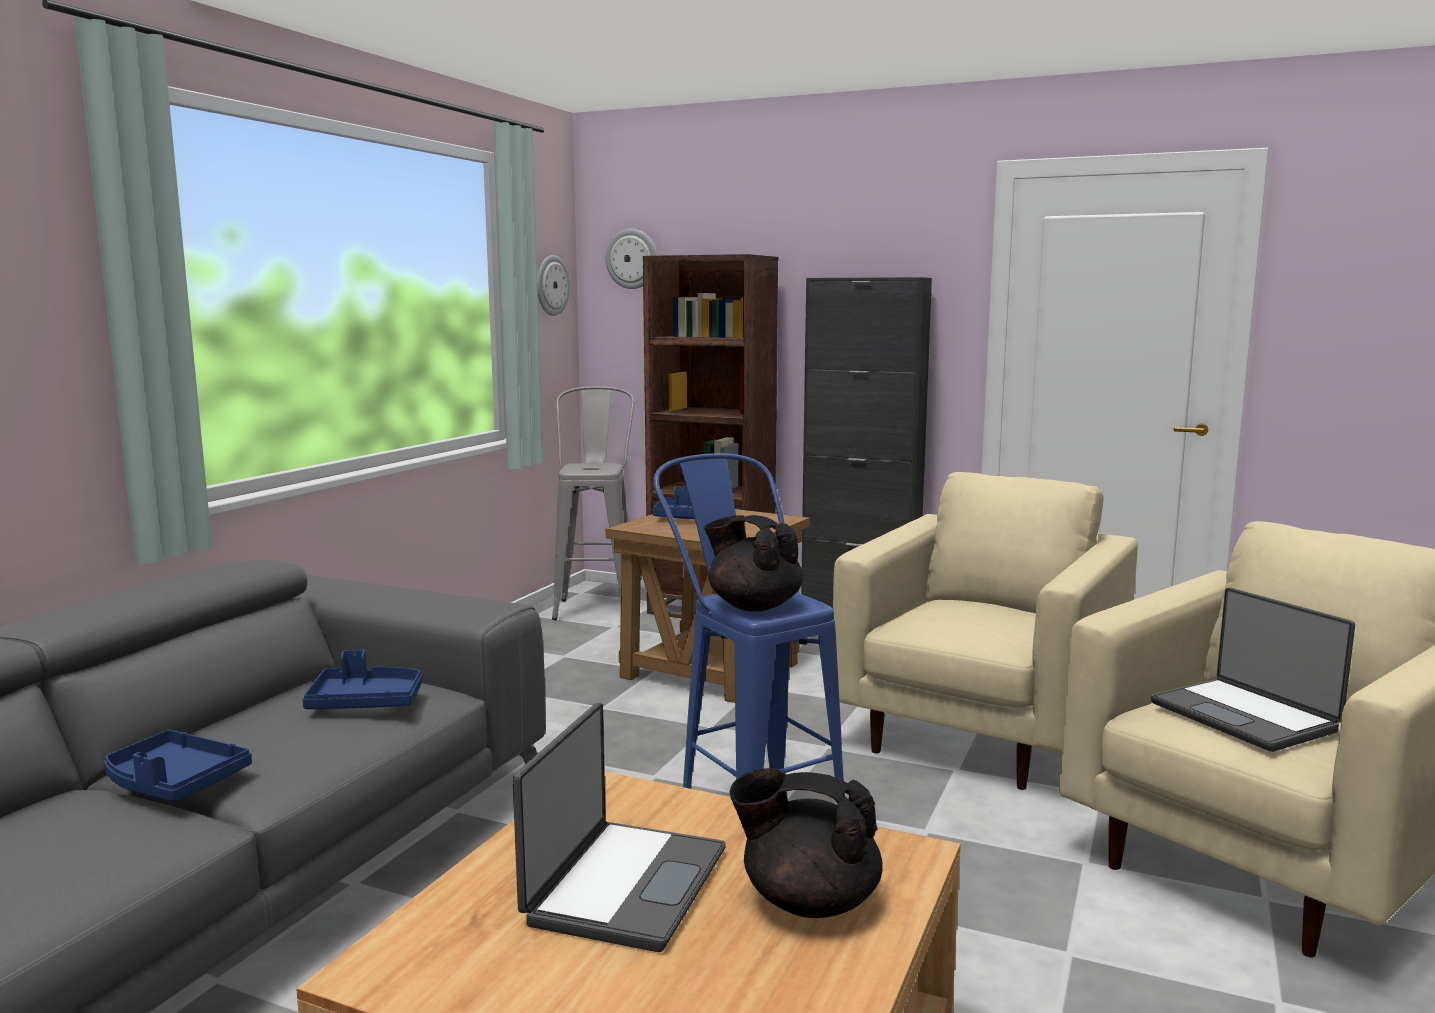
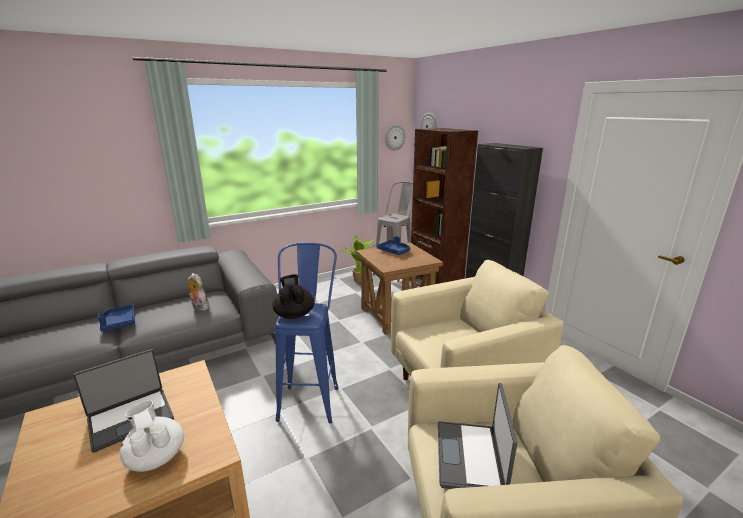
camera: 35 degrees right, 10 degrees up
(366, 702) = (199, 307): blue tray -> plush toy
(544, 637) = (360, 282): none -> potted plant
(808, 901) = (156, 457): black teapot -> white teapot

